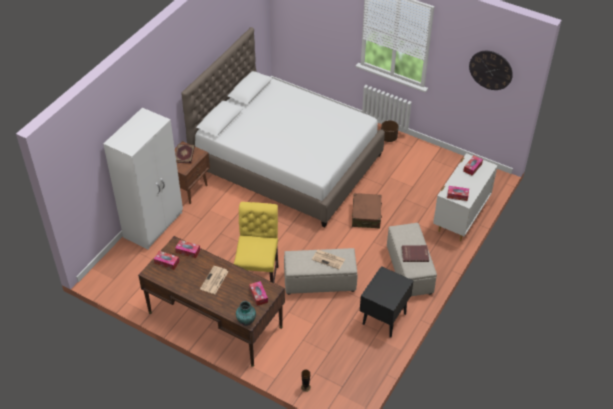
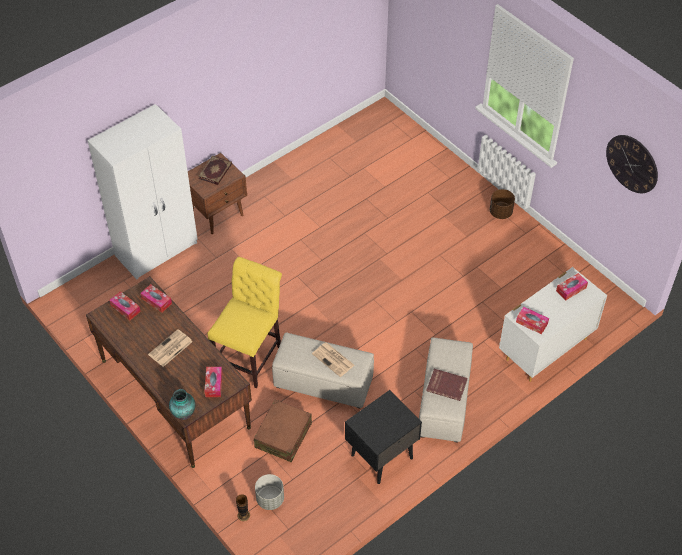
camera: 20 degrees right, 5 degrees up
(287, 161) = (354, 210): white bed -> none
(319, 370) = (270, 499): none -> grey planter
(366, 215) = (422, 310): brown suitcase -> brown suitcase (283, 435)

